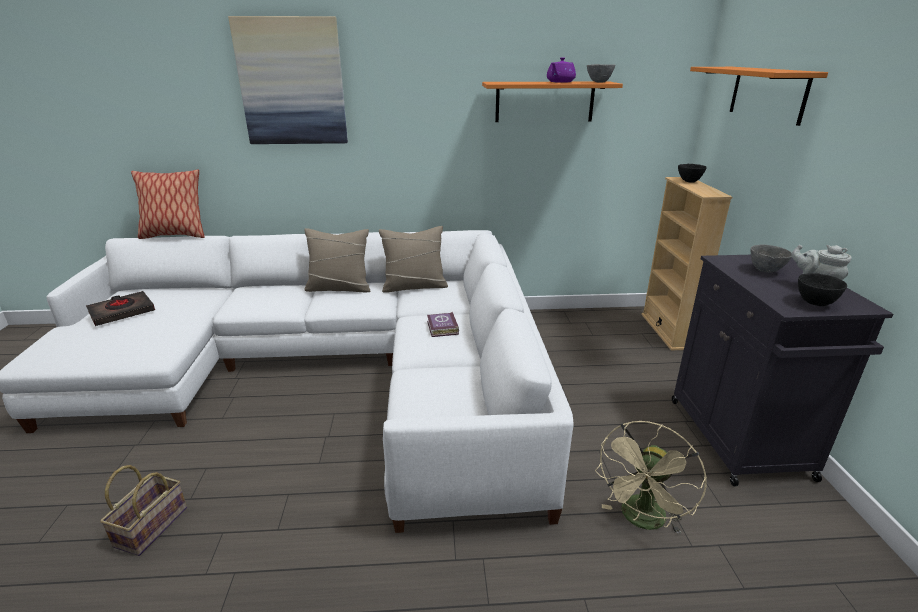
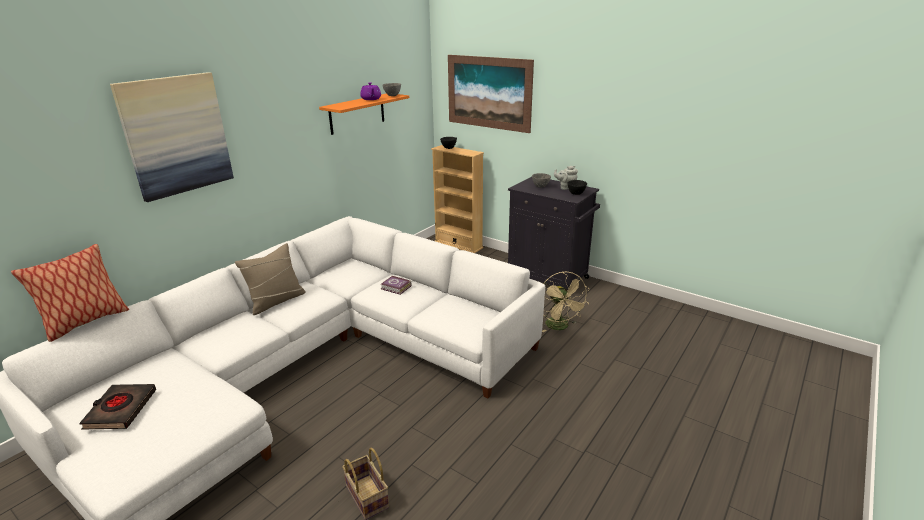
camera: 50 degrees left, 0 degrees up
(414, 286) = (327, 276): beige pillow -> none
(767, 93) = (488, 92): orange shelf -> picture

